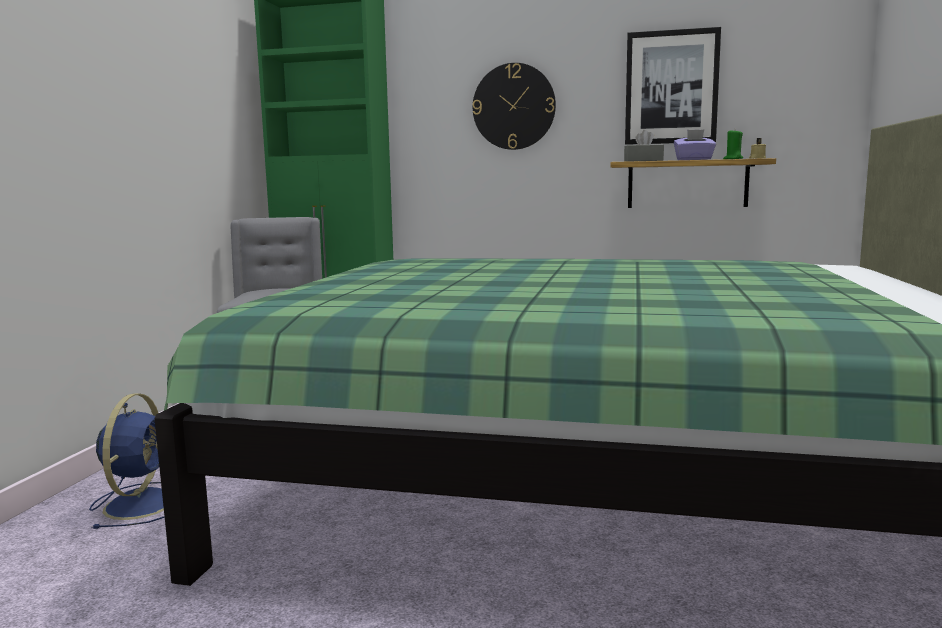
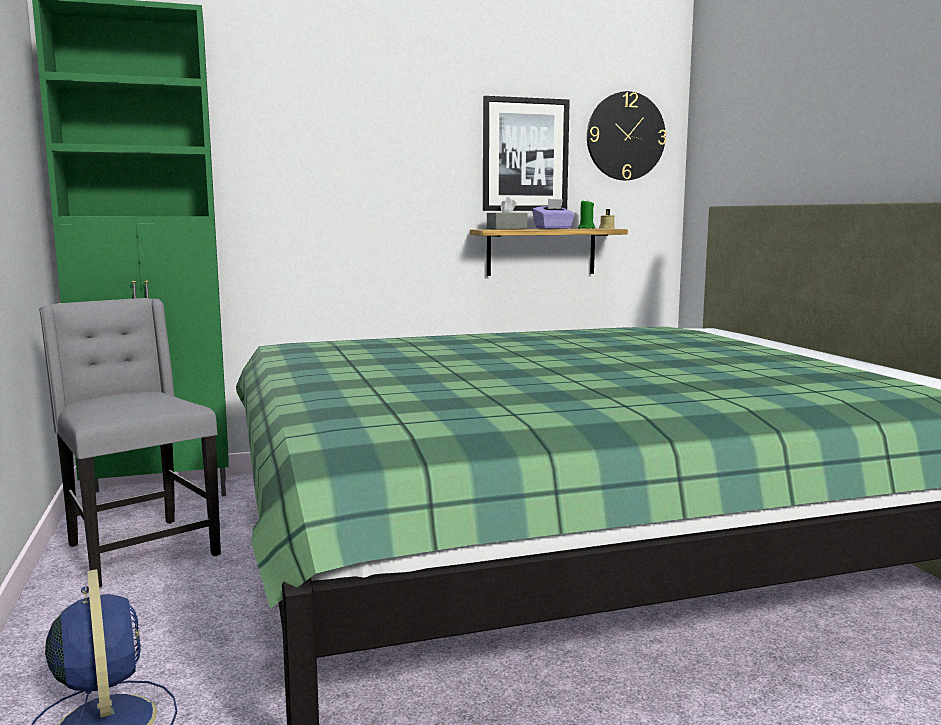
camera: 30 degrees left, 0 degrees up
(514, 106) = (365, 165): wall clock -> wall clock (625, 136)

